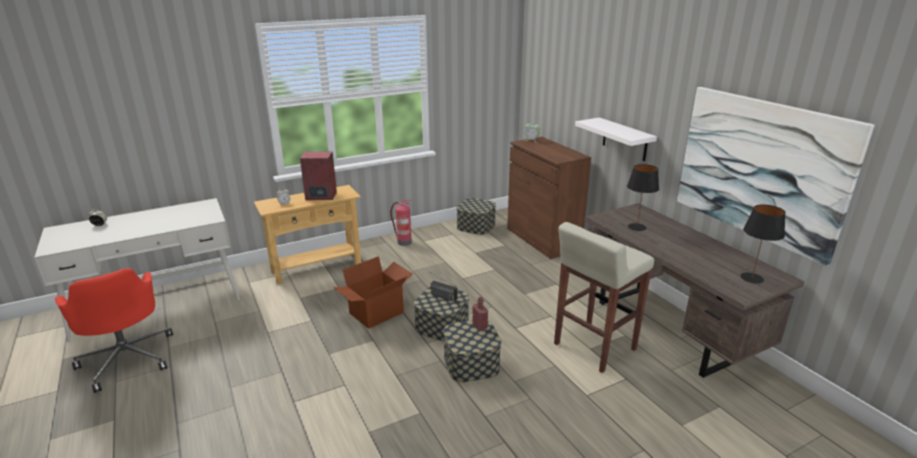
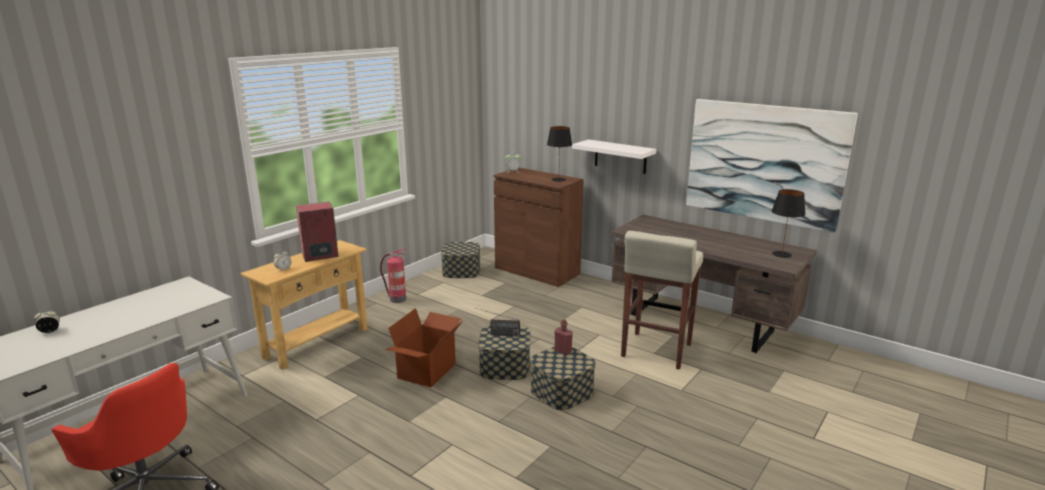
camera: 25 degrees left, 5 degrees down
(636, 227) = (661, 233): black table lamp -> black table lamp (558, 180)

